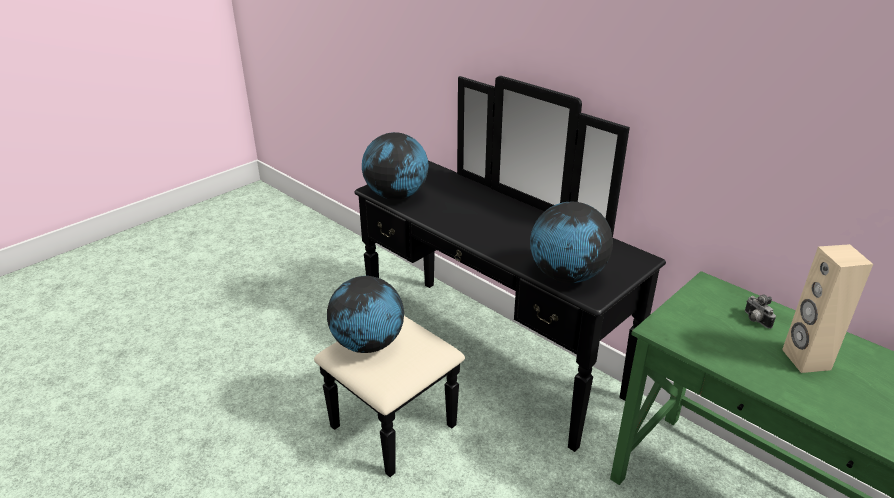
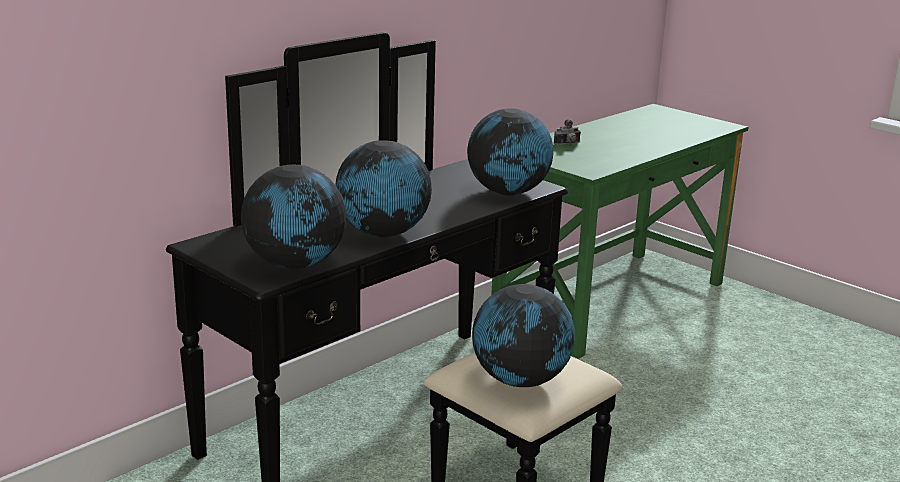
camera: 90 degrees left, 10 degrees down
(454, 221) = (382, 234): none -> globe
(805, 359) = (615, 140): beige speaker -> none

